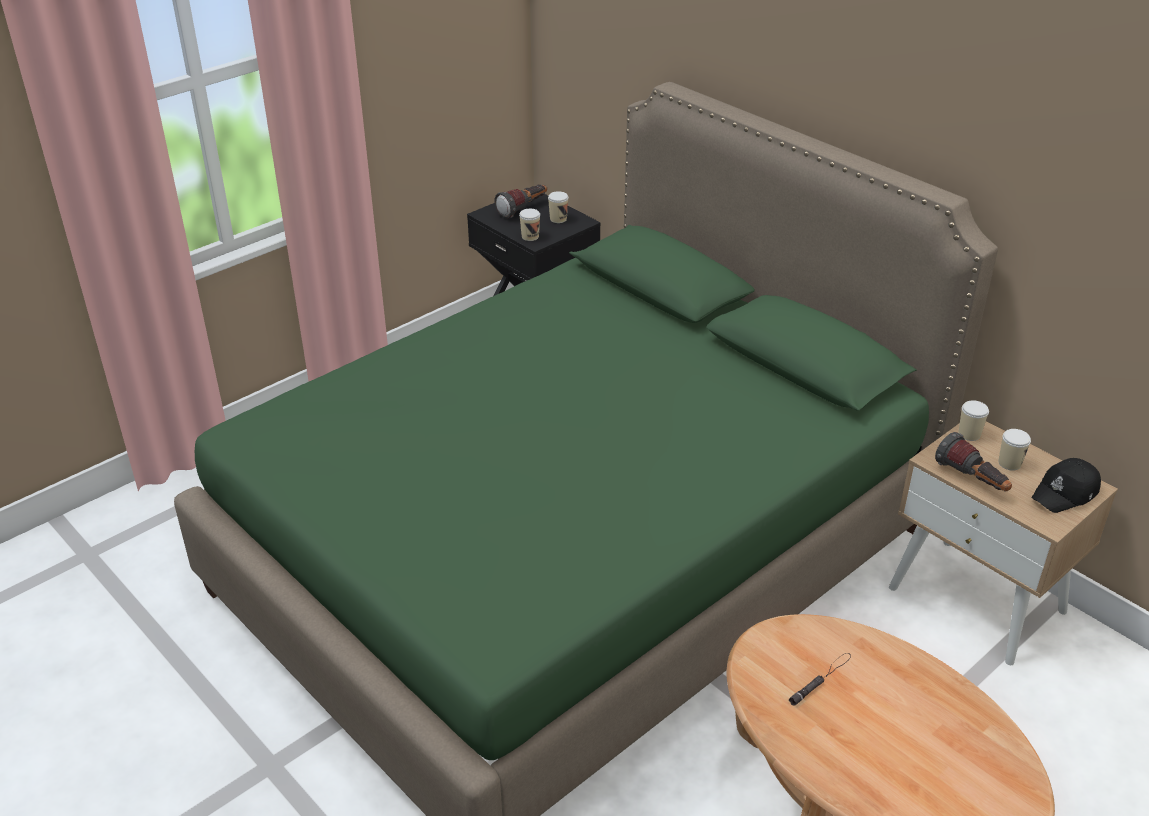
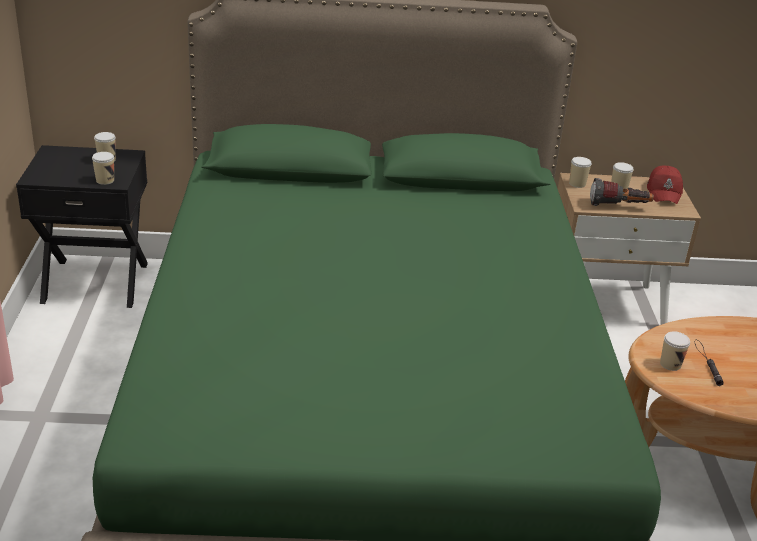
camera: 50 degrees left, 5 degrees down
(523, 209) = (64, 163): flashlight -> none
(778, 655) = (670, 364): none -> cup
(1066, 493) = (664, 192): black cap -> red cap

